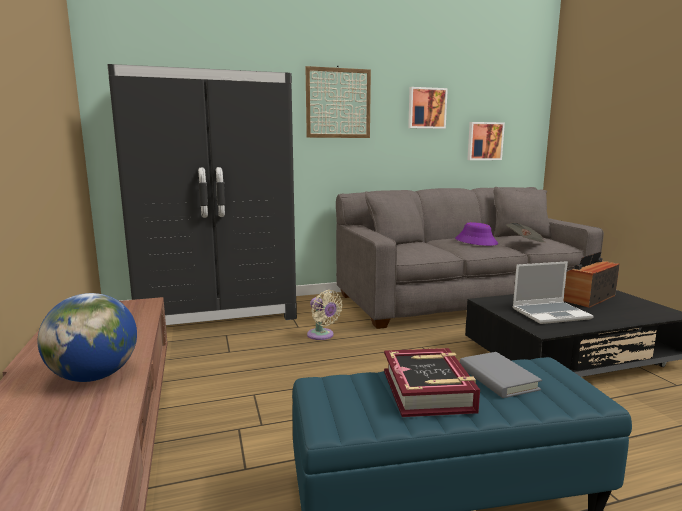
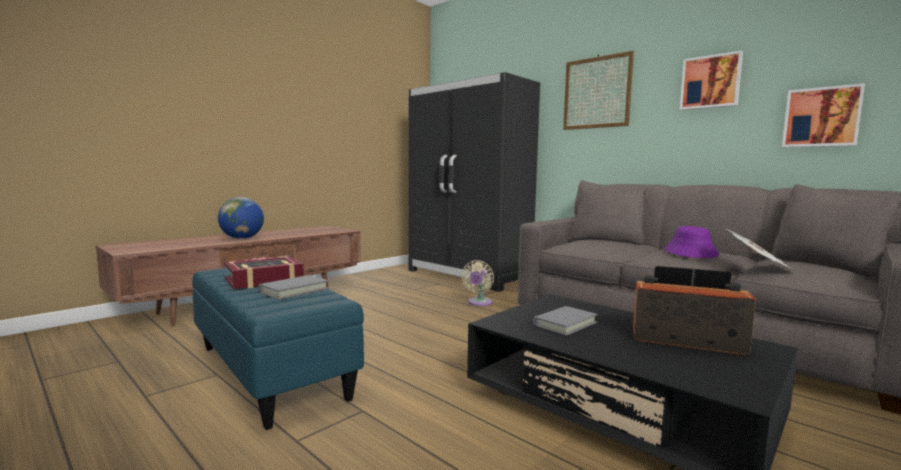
camera: 60 degrees right, 5 degrees down
(551, 313) = (565, 324): laptop -> grey book

